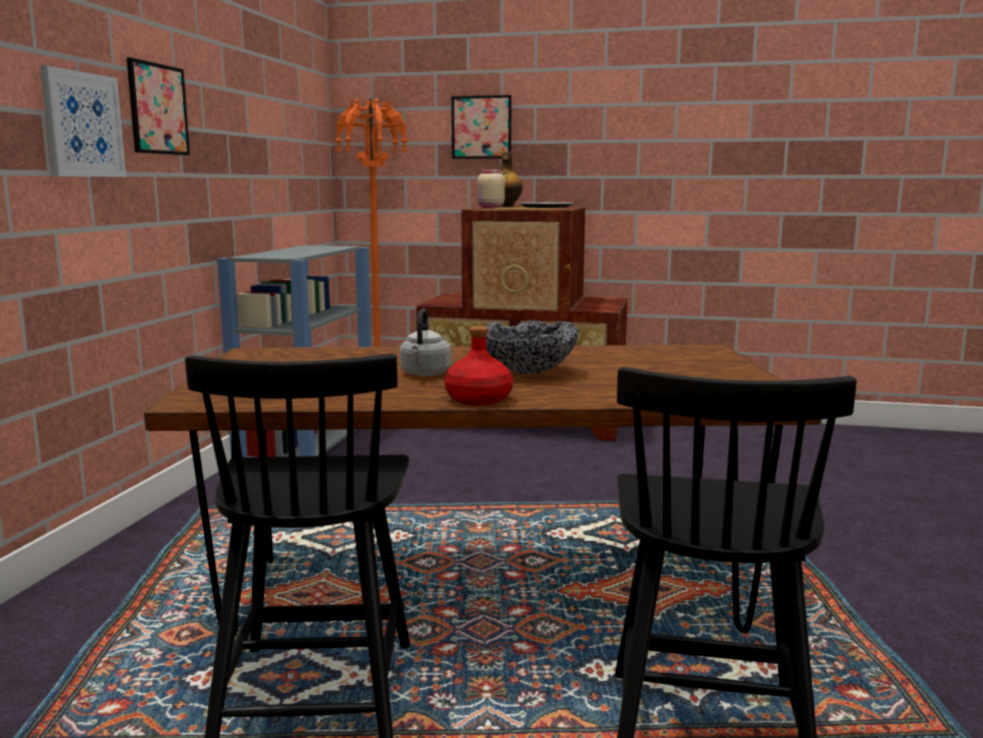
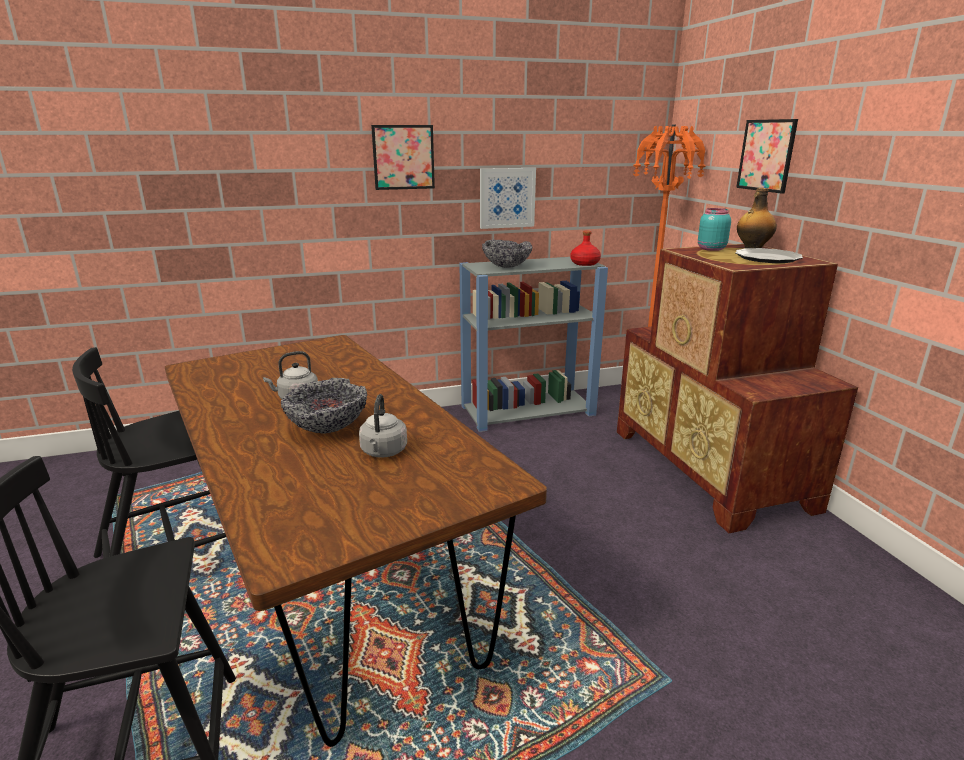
camera: 60 degrees right, 10 degrees up
(82, 125) = (324, 175): picture -> picture (507, 198)
(288, 254) = (507, 266): none -> bowl
(477, 399) = (222, 433): red bottle -> red bottle (584, 263)
(490, 207) = (710, 249): beige jar -> turquoise jar
(611, 364) = (383, 452): none -> grey kettle

